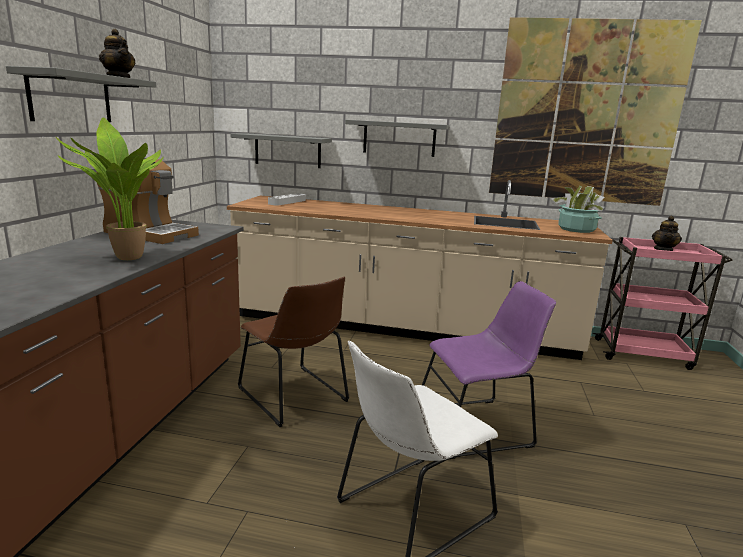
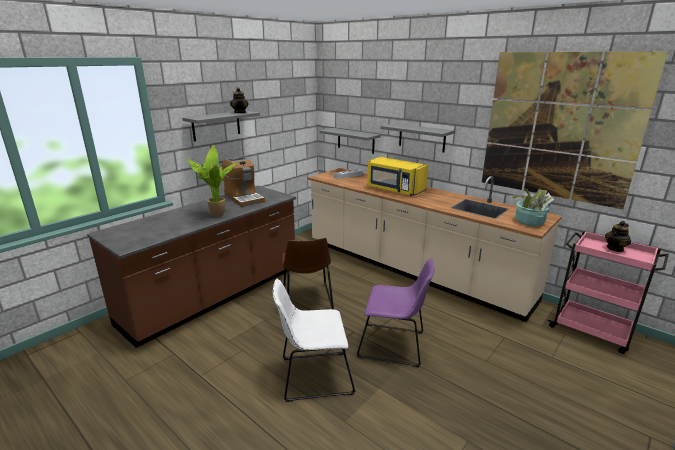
camera: 30 degrees right, 5 degrees up
(377, 212) = (394, 190): none -> yellow microwave

